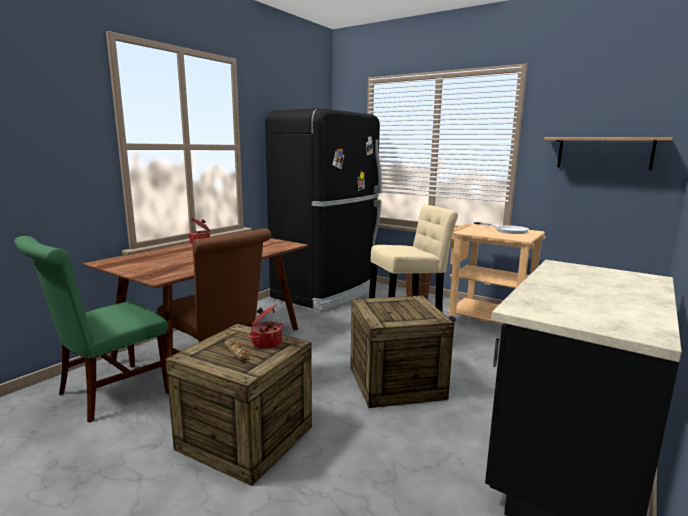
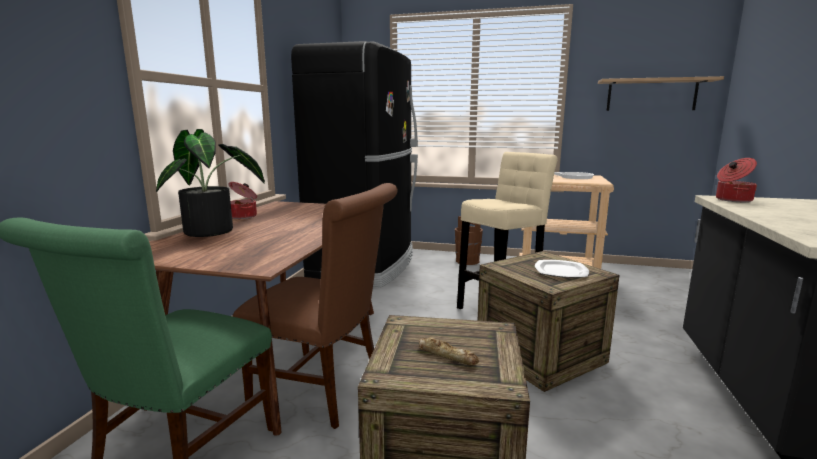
camera: 20 degrees left, 0 degrees up
(168, 252) = (215, 231): none -> potted plant
(266, 343) = (464, 334): cooking pot -> cooking pot (732, 200)
(408, 313) = (561, 271): none -> plate

